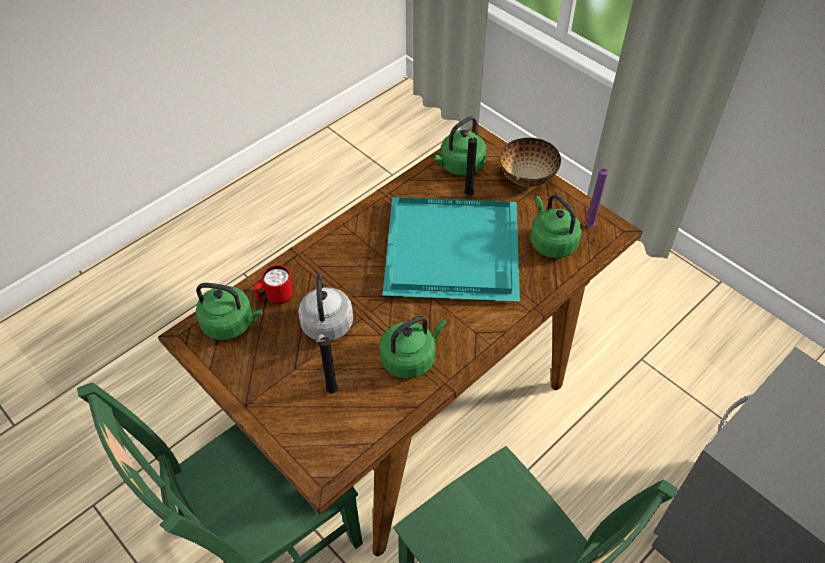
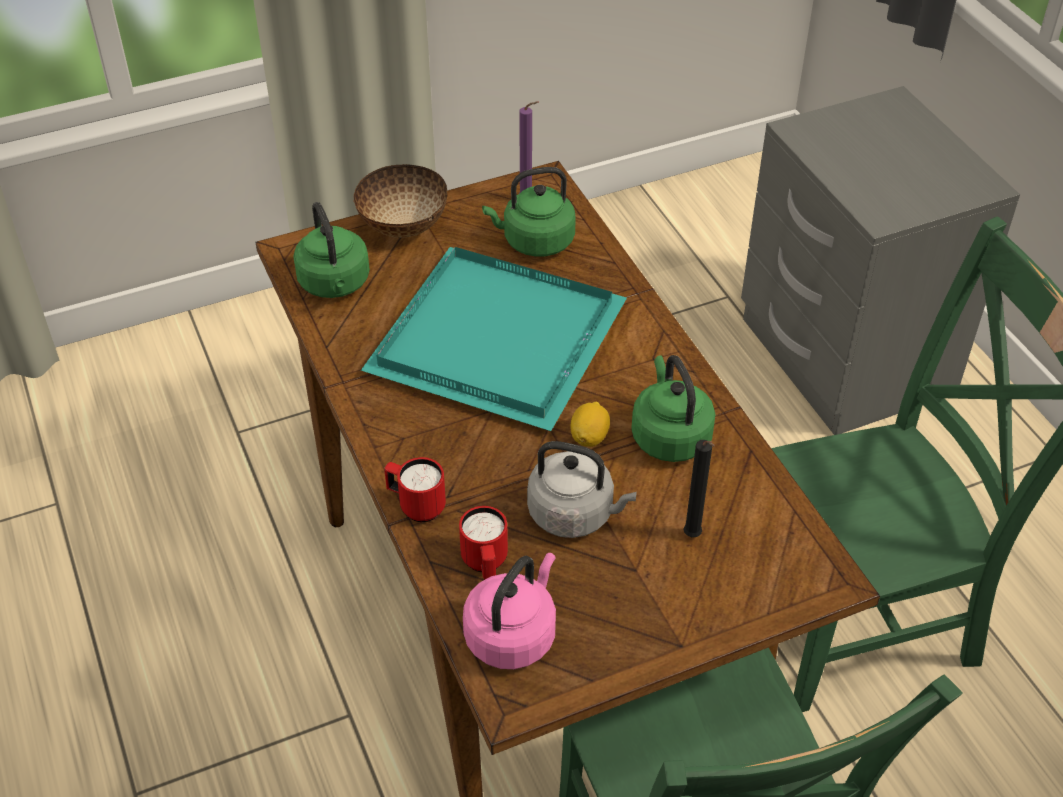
camera: 70 degrees left, 5 degrees down
(231, 324) = (513, 634): green kettle -> pink kettle
(306, 255) = (416, 506): none -> red mug
(391, 317) = (589, 437): none -> lemon
(467, 195) = (398, 294): black candle -> none

